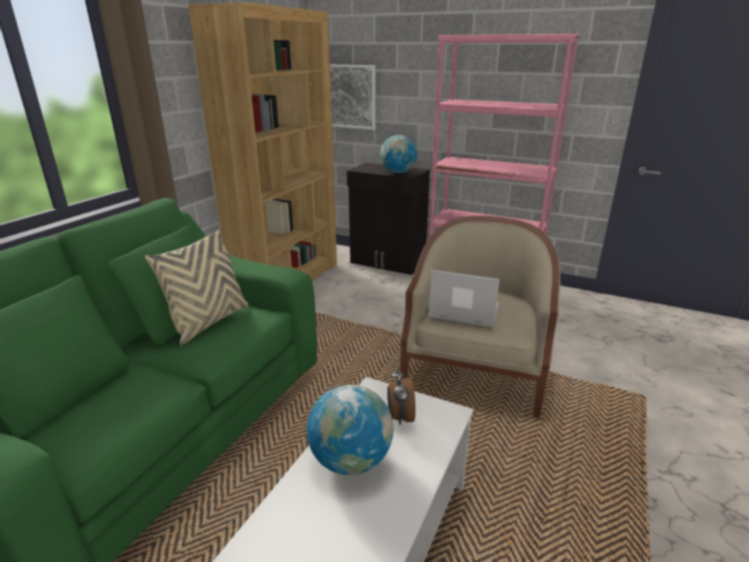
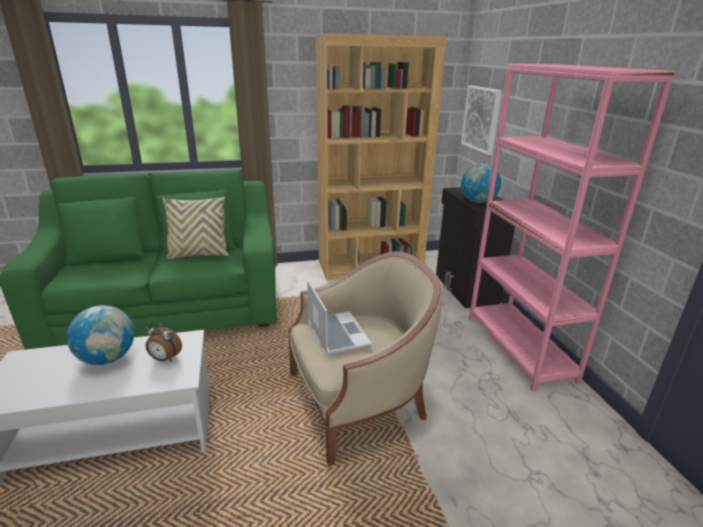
camera: 50 degrees right, 0 degrees up
(400, 417) = (164, 359): alarm clock -> alarm clock turned 120 degrees counterclockwise

